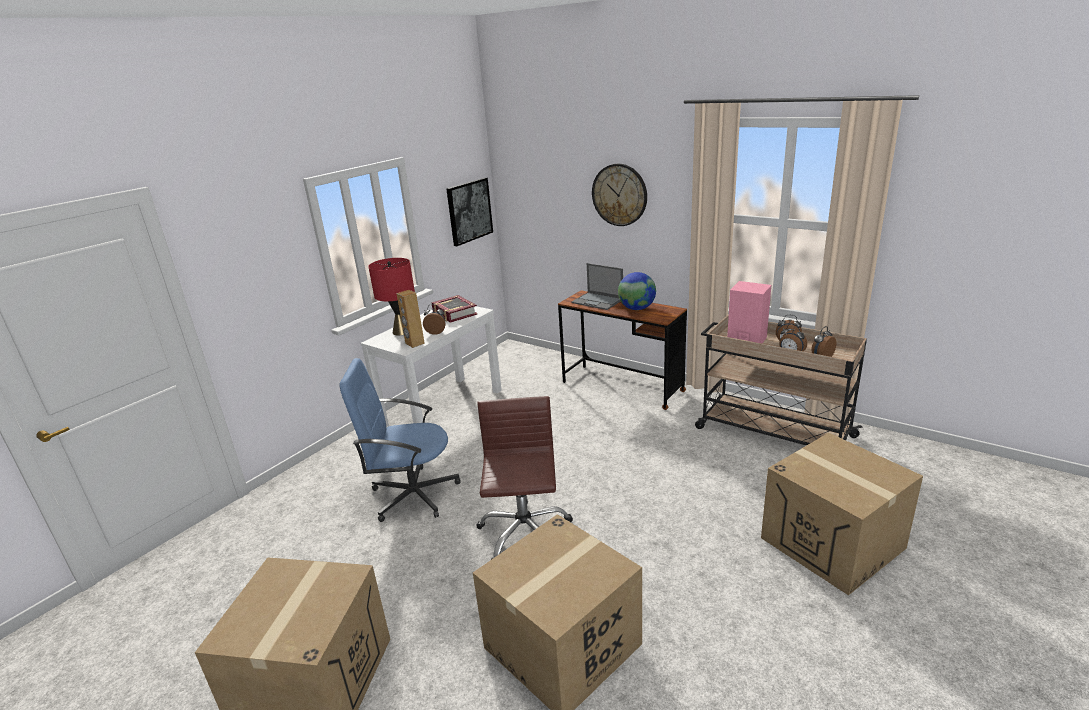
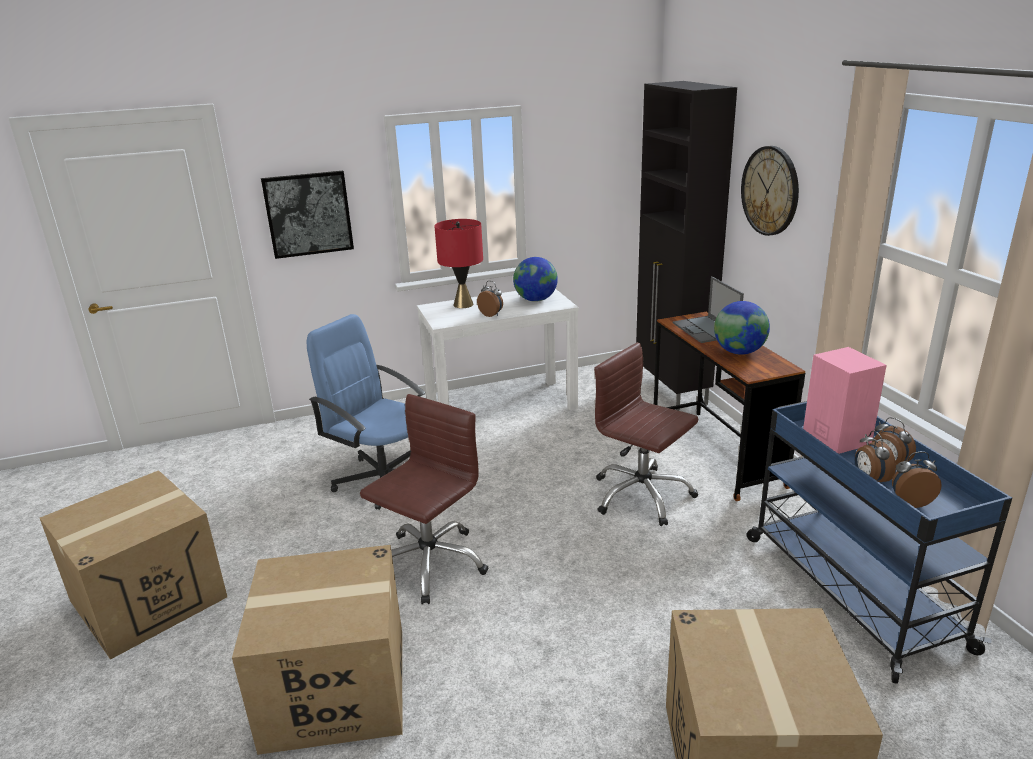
camera: 35 degrees right, 0 degrees up
(414, 343) = (457, 320): brown speaker -> none
(454, 313) = (536, 300): book -> globe
(469, 211) = (613, 183): picture -> picture (308, 214)
(551, 358) = (672, 391): none -> black cabinet
(609, 429) = (641, 496): none -> brown office chair
(772, 432) = (849, 589): beige cart -> blue cart

